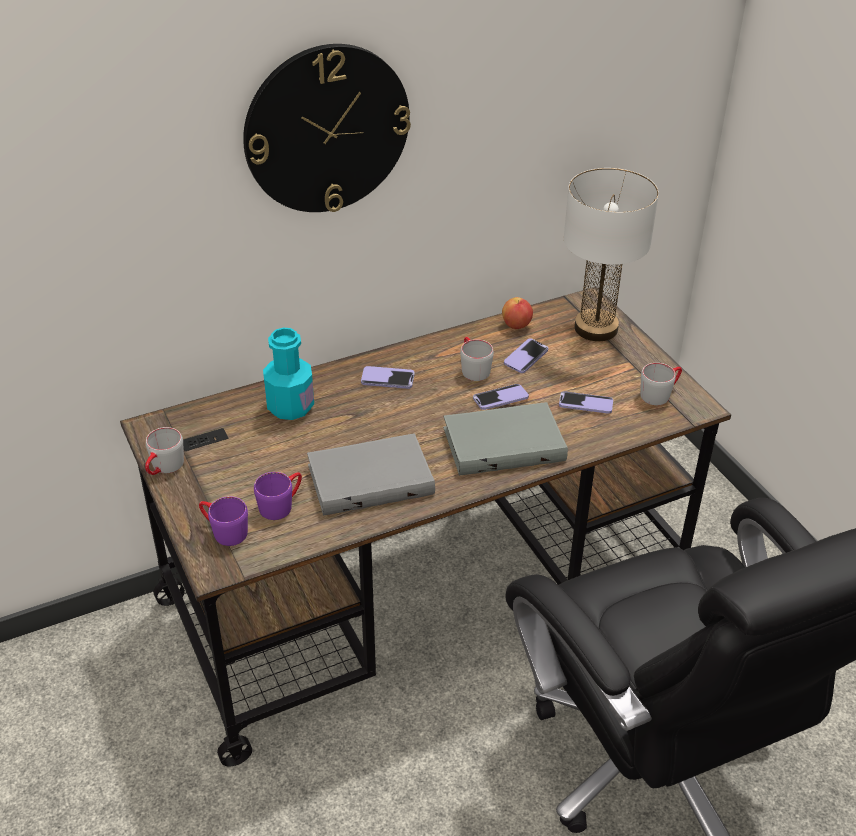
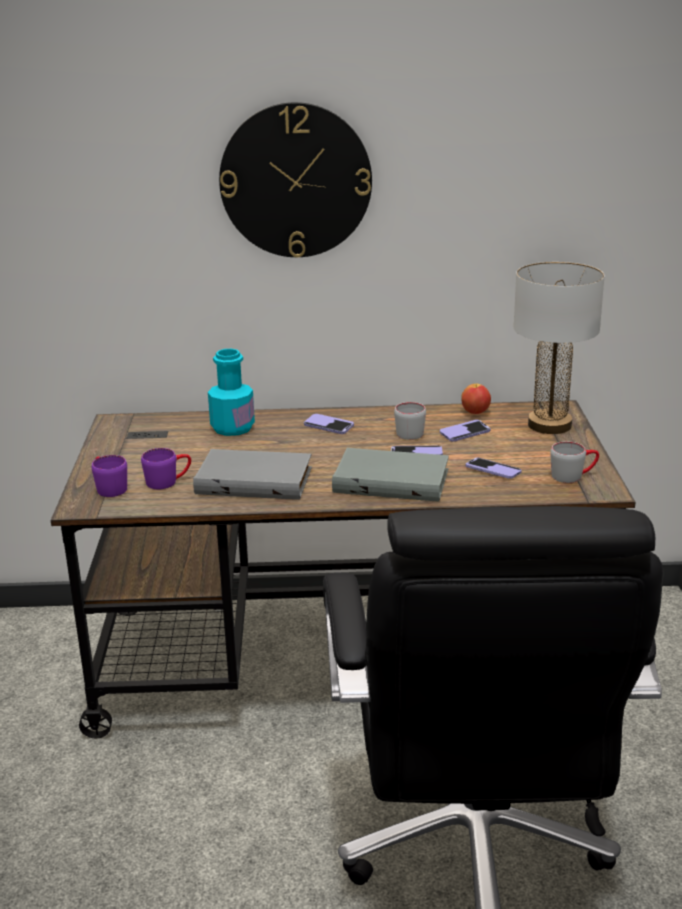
camera: 25 degrees right, 15 degrees down
(164, 468) = (100, 444): grey mug -> none

